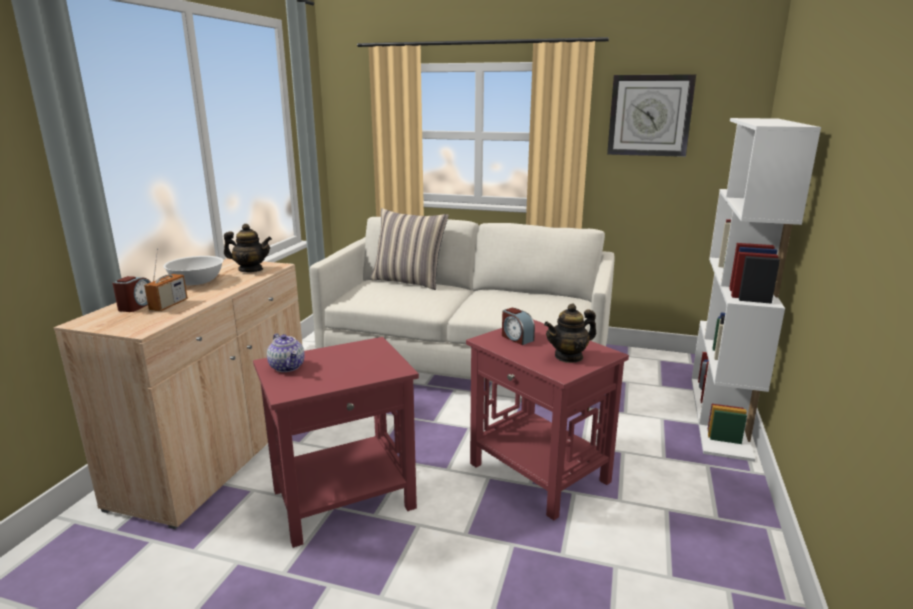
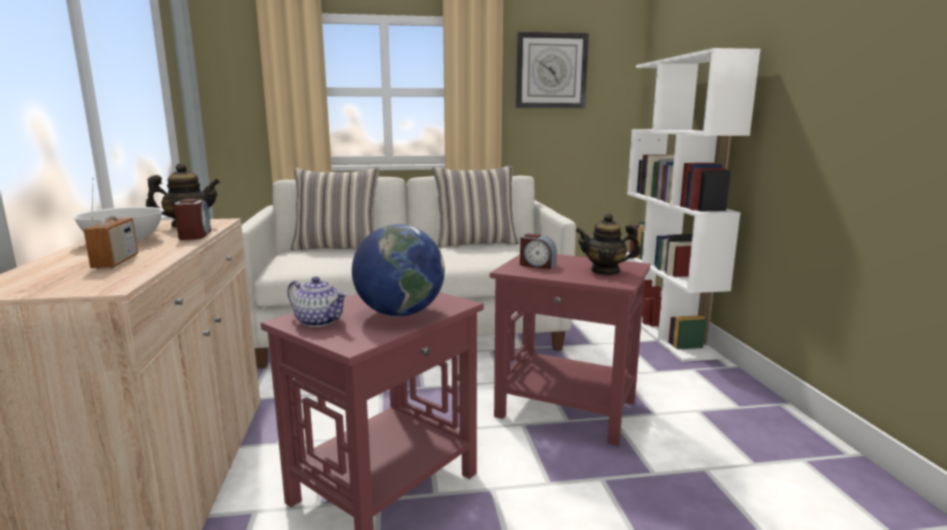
camera: 25 degrees left, 5 degrees down
(136, 306) = (59, 268): alarm clock -> alarm clock (195, 235)
(346, 371) = (400, 313): none -> globe
(532, 293) = (476, 243): none -> pillow
(569, 357) = (605, 271): teapot -> teapot turned 60 degrees clockwise

